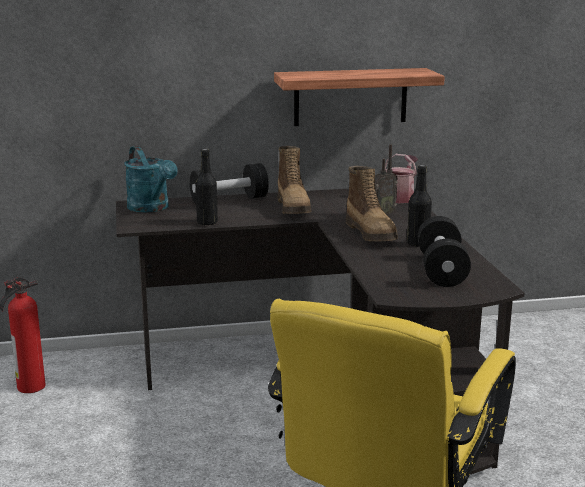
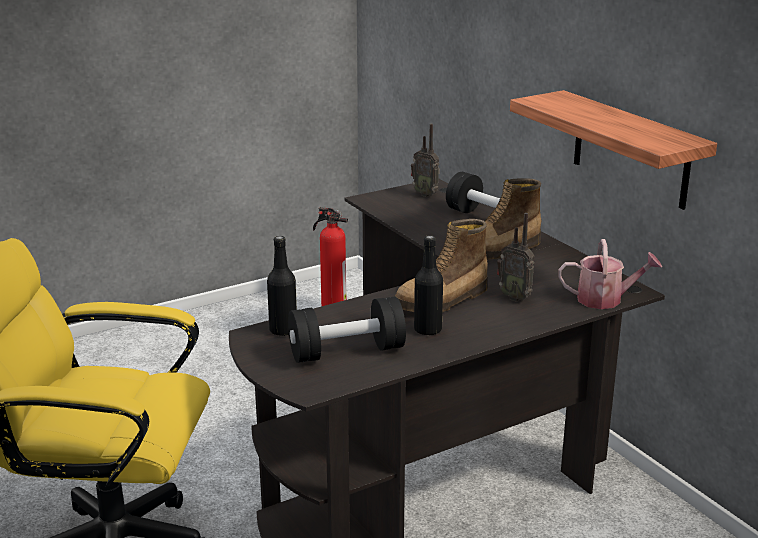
camera: 70 degrees right, 5 degrees up
(151, 208) = (426, 194): turquoise watering can -> radio
(207, 222) = (406, 223): black bottle -> black bottle (283, 330)

